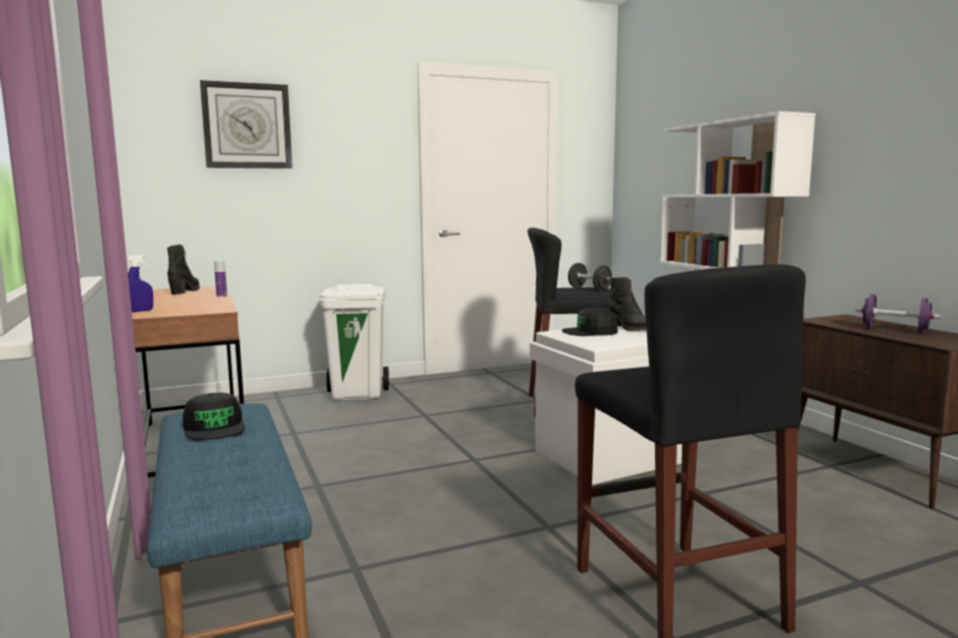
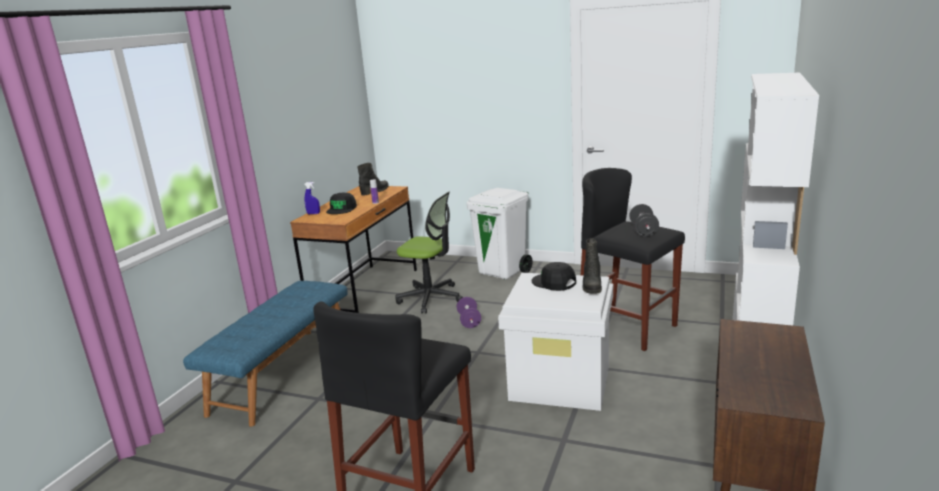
camera: 45 degrees right, 10 degrees up
(214, 427) = (289, 299): black cap -> black cap (342, 209)
(247, 126) = (440, 67): wall clock -> none
(311, 432) = (430, 298): none -> office chair
(894, 330) = (765, 364): purple dumbbell -> purple dumbbell (469, 321)

